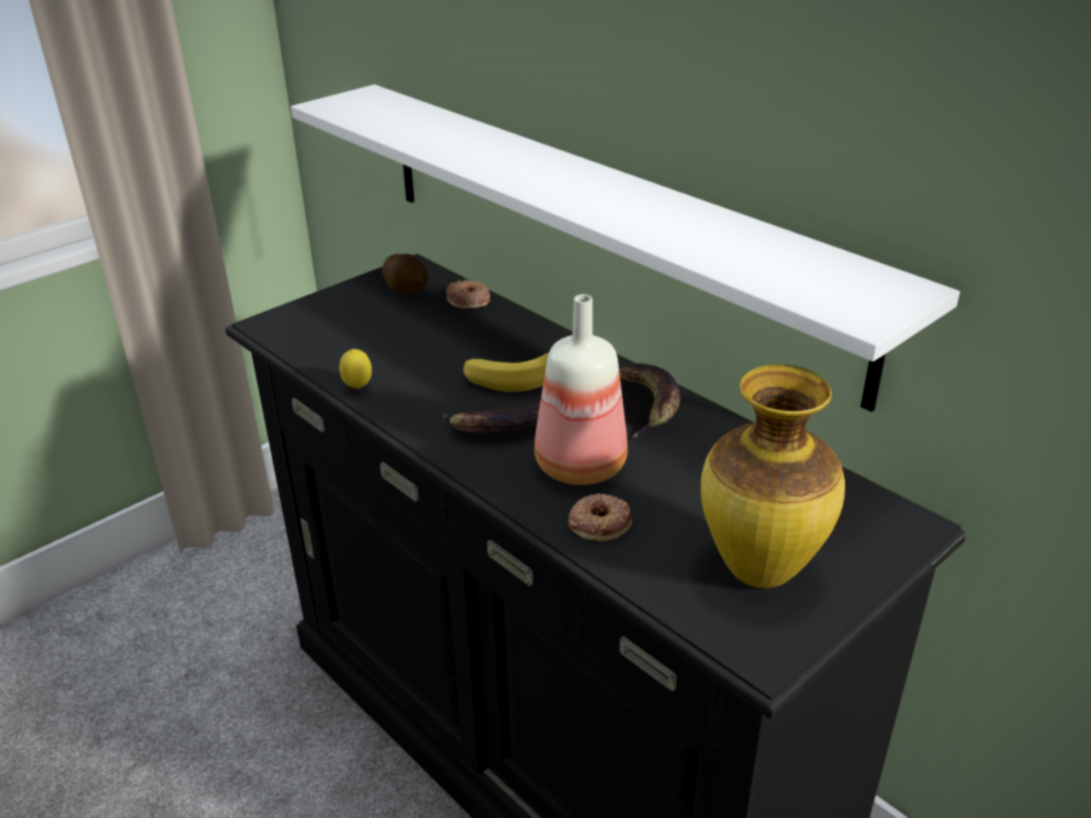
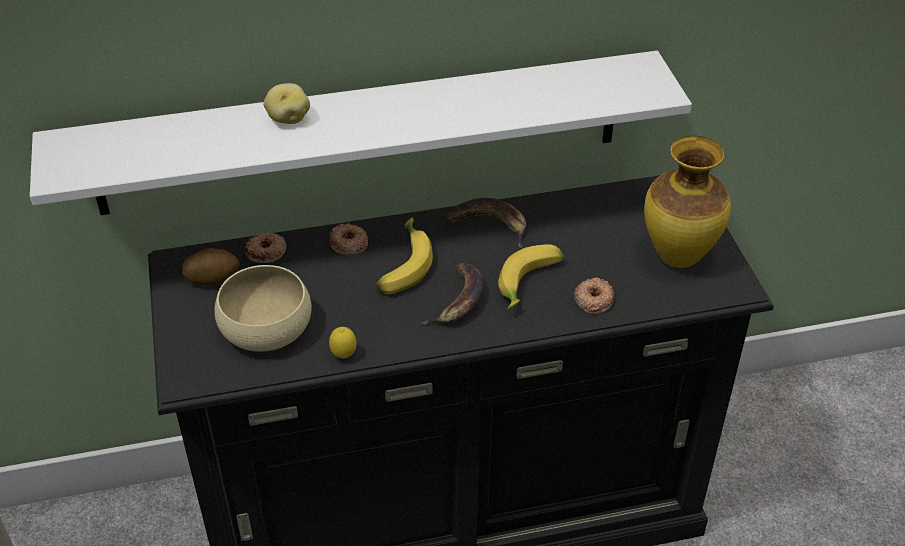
camera: 60 degrees left, 10 degrees up
(363, 336) = (266, 328): none -> beige bowl
(508, 150) = (288, 118): none -> potato
(524, 334) = (348, 243): none -> donut
(577, 466) = (531, 285): bottle -> banana

